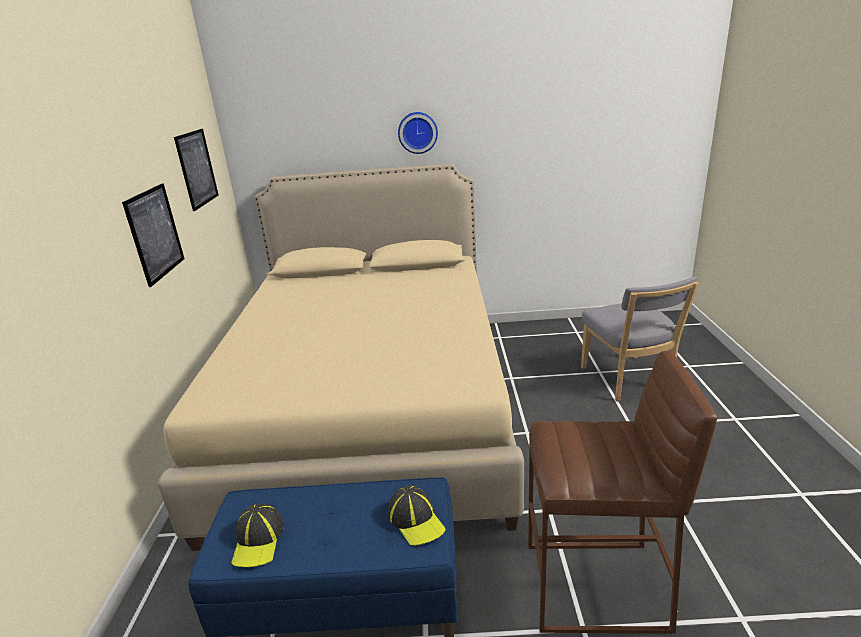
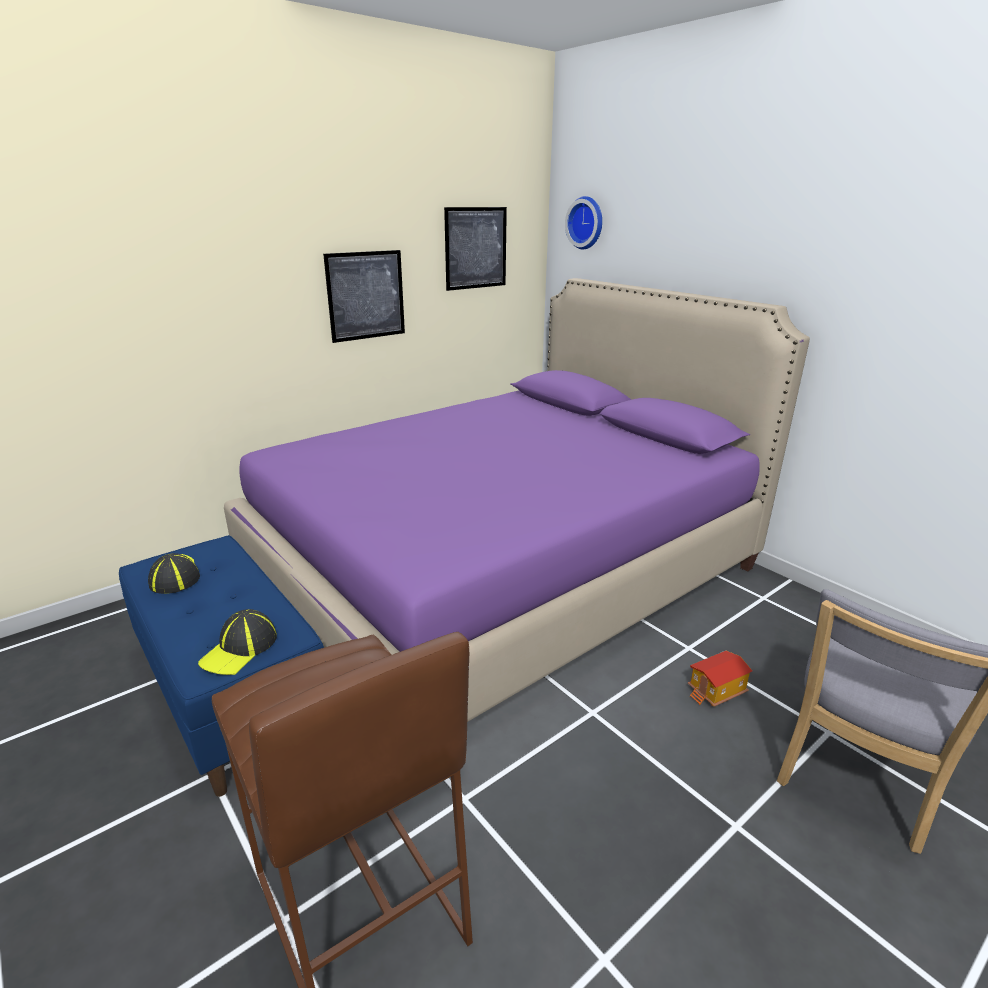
camera: 50 degrees right, 0 degrees up
(258, 540) = (174, 576): cap -> cap turned 105 degrees clockwise
(371, 408) = (504, 574): beige bed -> purple bed
(417, 132) = (752, 250): wall clock -> wall clock (586, 223)
(549, 387) = (717, 692): none -> toy house

